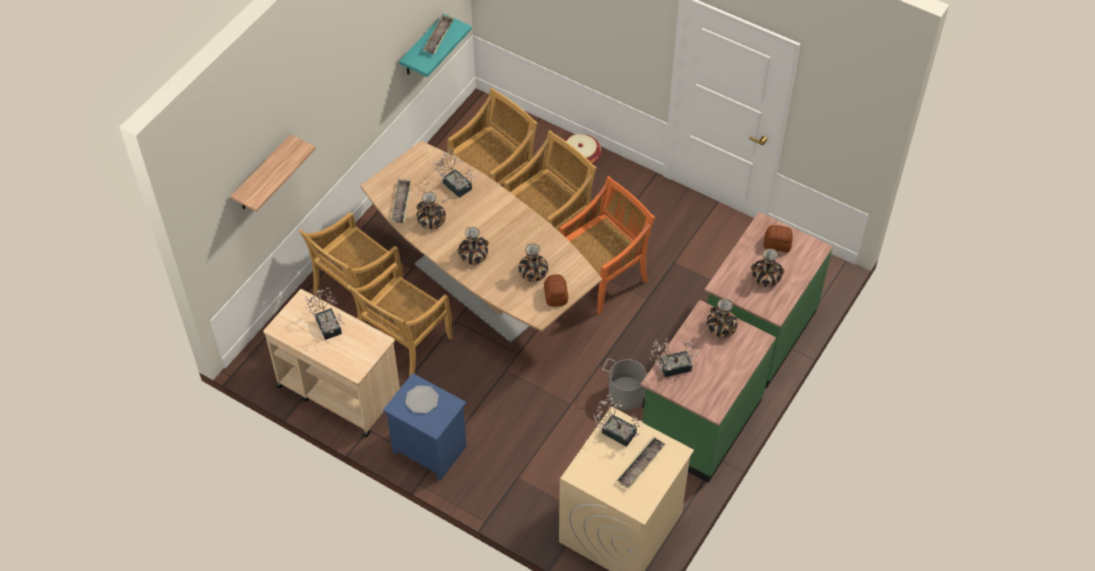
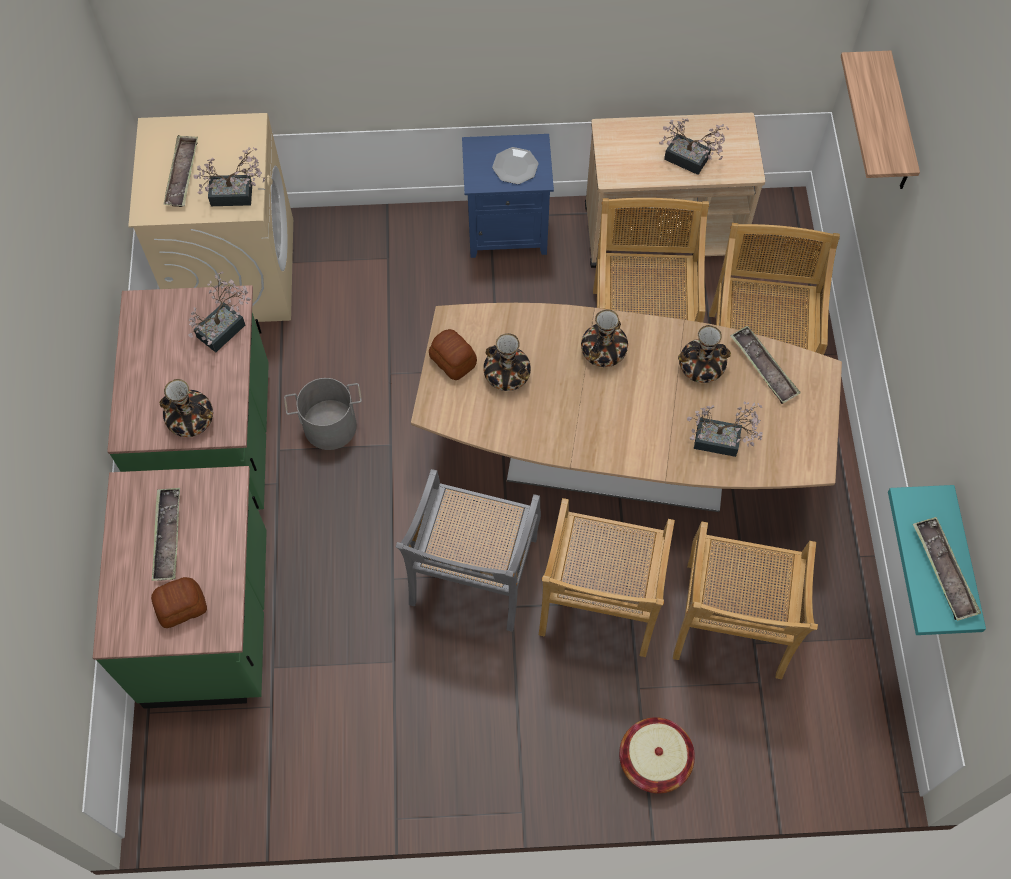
camera: 145 degrees right, 10 degrees up
(603, 277) = (473, 574): orange chair -> grey chair
(766, 278) = (167, 536): vase -> tray

